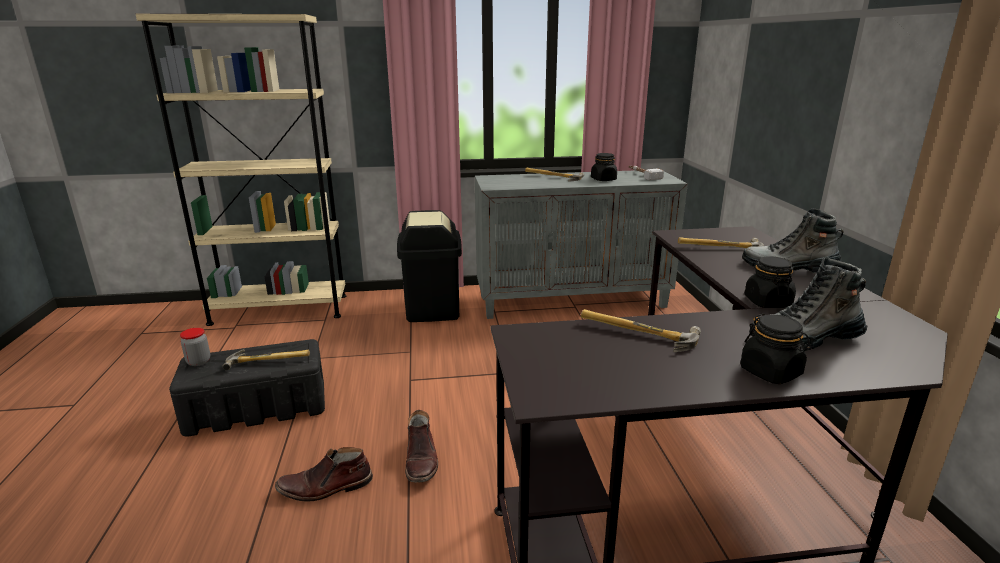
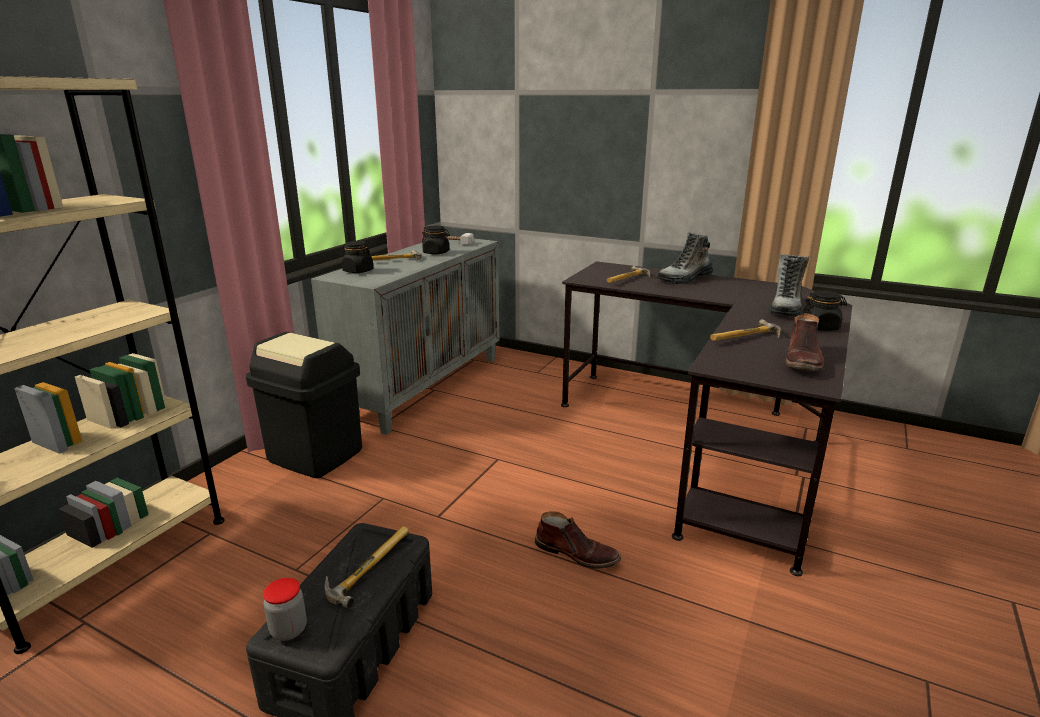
camera: 55 degrees left, 0 degrees up
(325, 487) = (565, 627): brown boot -> brown boot (803, 361)
(767, 302) = (728, 298): black jar -> black jar (358, 271)

